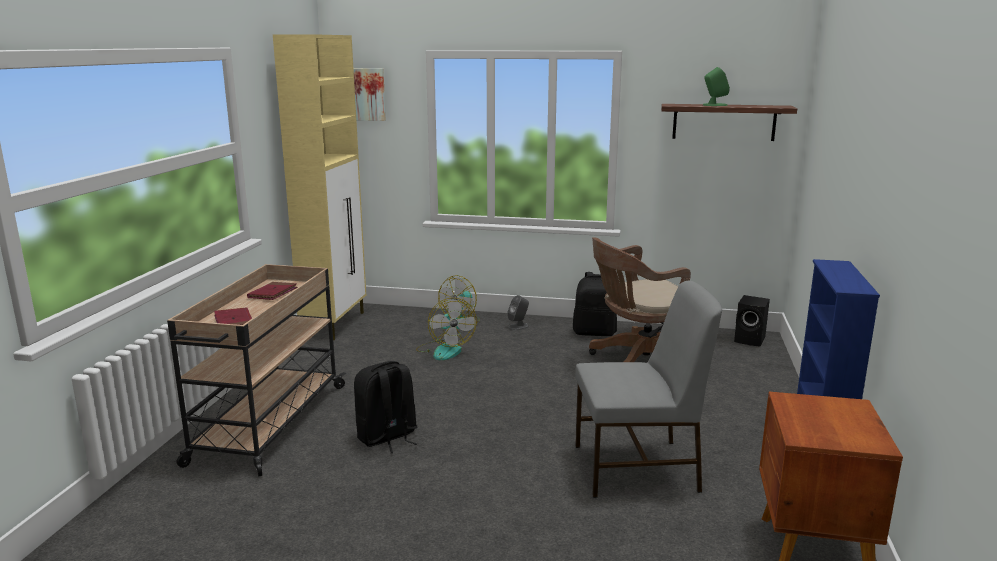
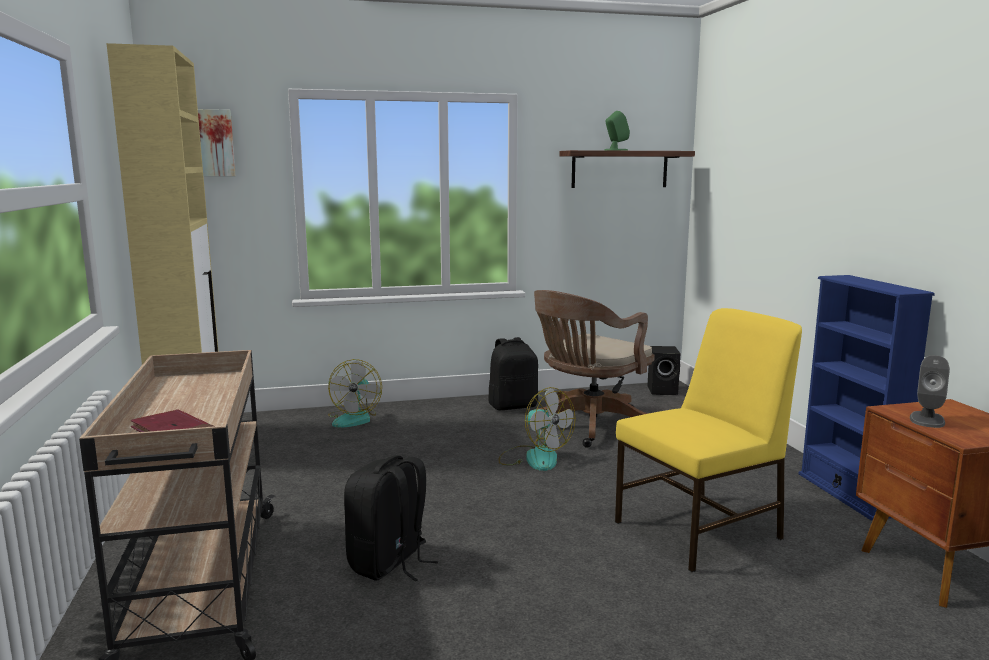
camera: 25 degrees left, 5 degrees down
(273, 293) = (187, 391): red book -> none
(445, 350) = (365, 449): fan -> fan (534, 457)
(518, 326) = (426, 412): grey speaker -> grey speaker (927, 419)
(638, 468) = (700, 530): grey chair -> yellow chair

